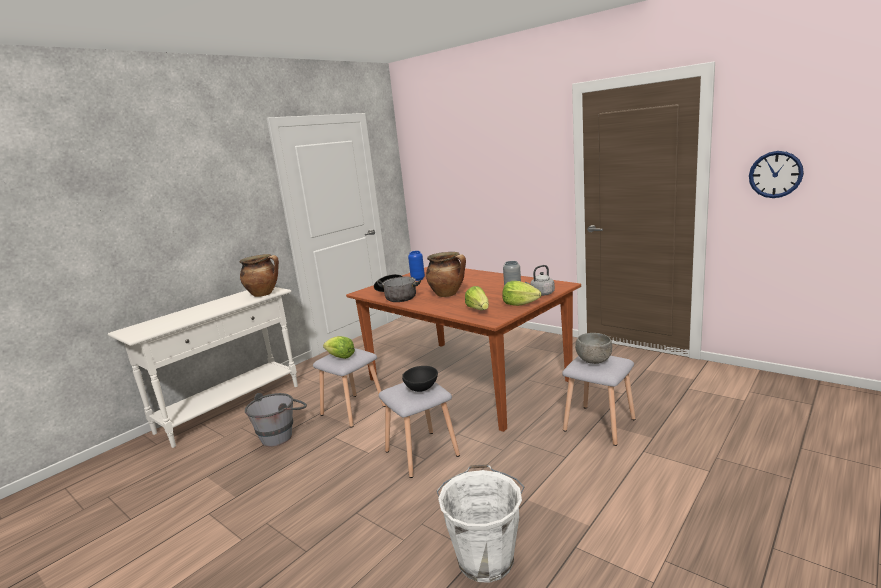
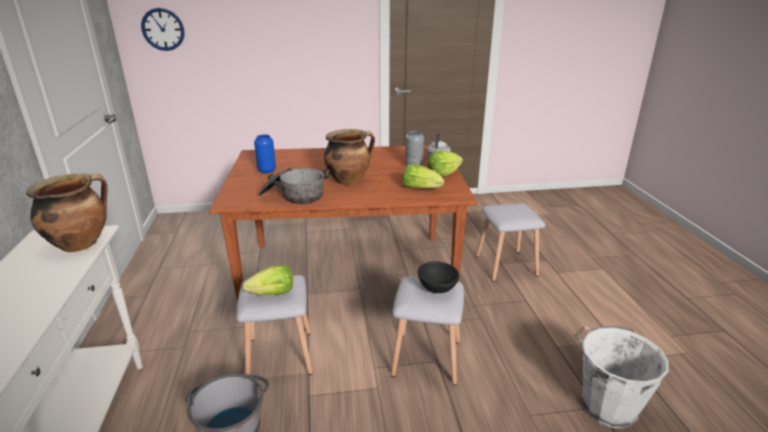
camera: 50 degrees left, 10 degrees up
(593, 361) = (511, 212): grey bowl -> none
(775, 174) = (546, 38): wall clock -> wall clock (163, 29)

